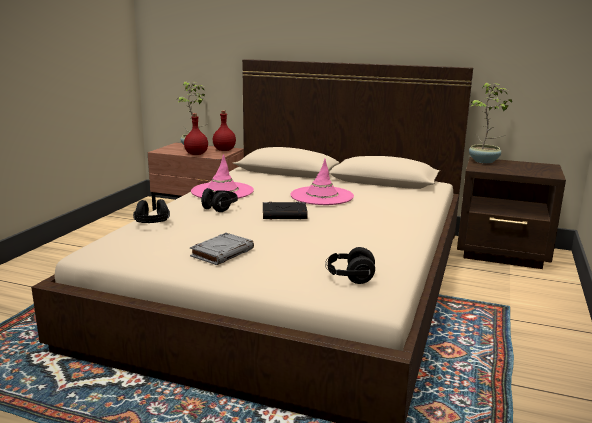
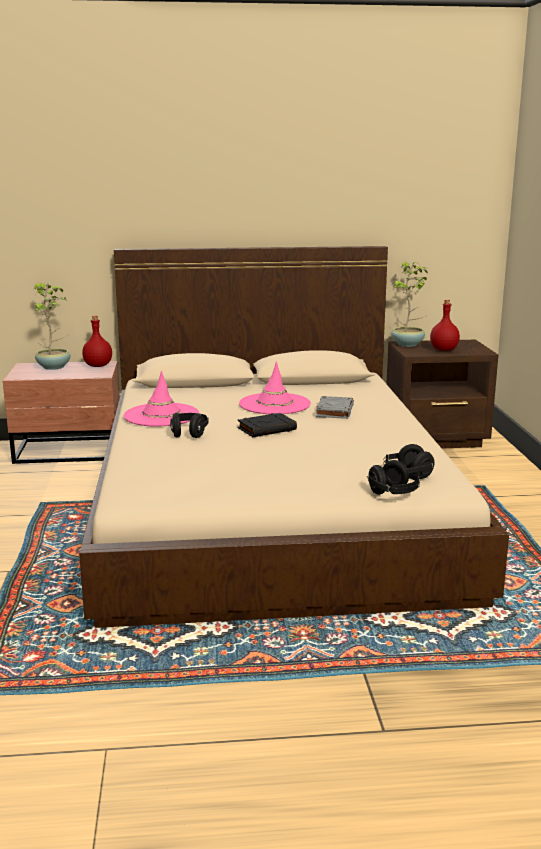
camera: 25 degrees left, 0 degrees up
(152, 224) = (143, 462): black headphones -> black headphones (393, 494)
(196, 154) = (72, 375): red bottle -> red bottle (443, 350)
(222, 252) = (263, 476): grey book -> grey book (334, 411)

